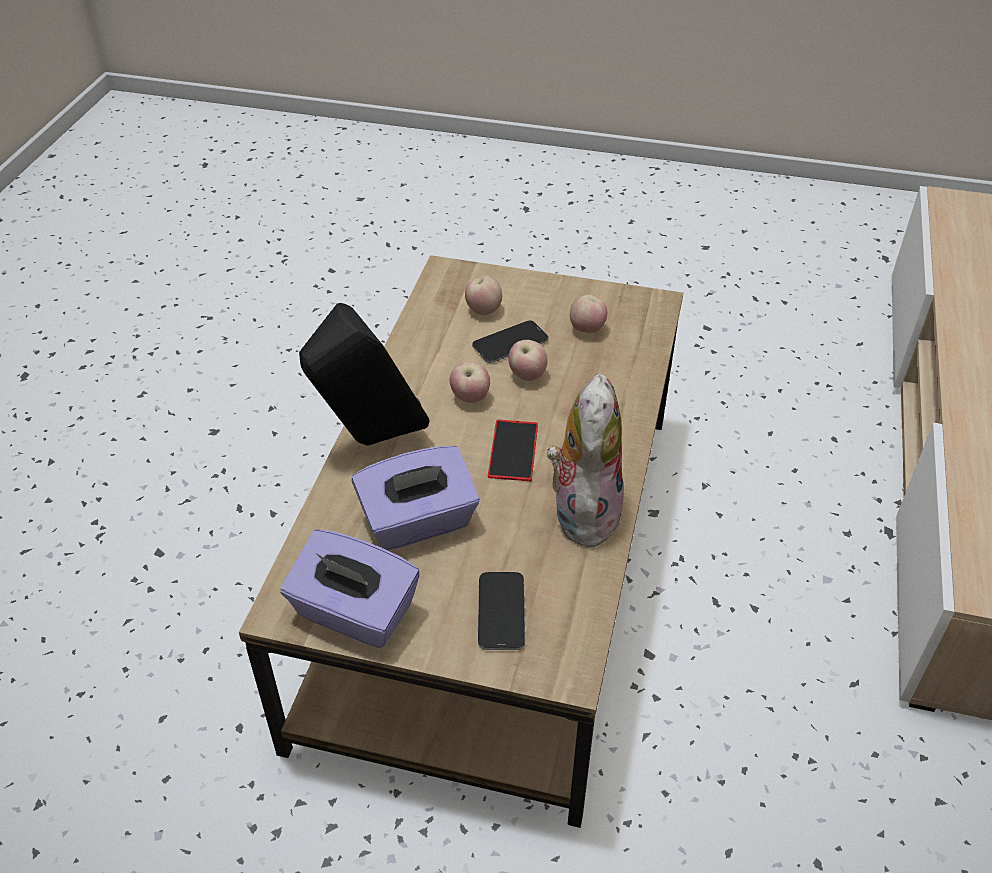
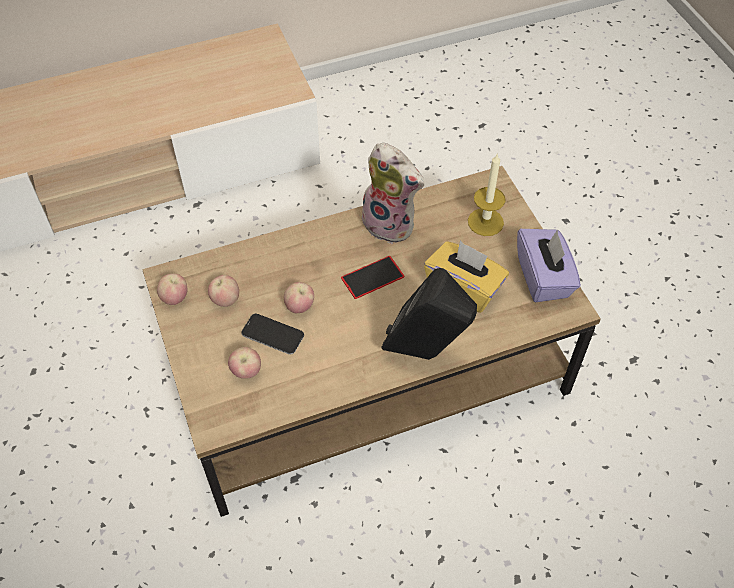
camera: 125 degrees left, 10 degrees up
(418, 522) = (464, 288): purple tissue box -> yellow tissue box
(470, 398) = (345, 324): apple -> apple (175, 298)
(501, 612) = (485, 222): phone -> candle
(582, 510) = (391, 224): plush toy -> plush toy turned 120 degrees counterclockwise

